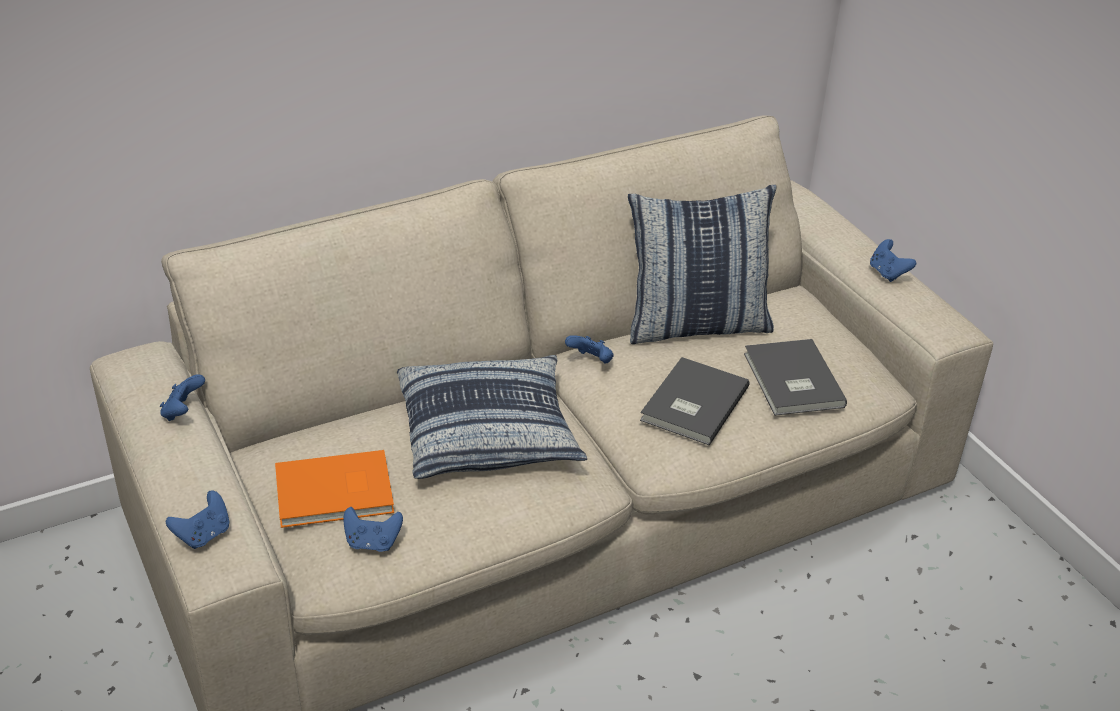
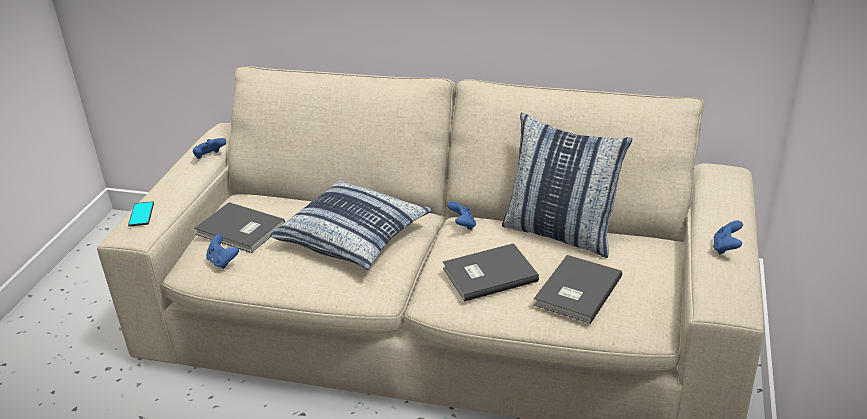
camera: 45 degrees right, 5 degrees down
(203, 535) = (141, 214): blue game controller -> phone
(336, 493) = (240, 231): orange book -> grey book

